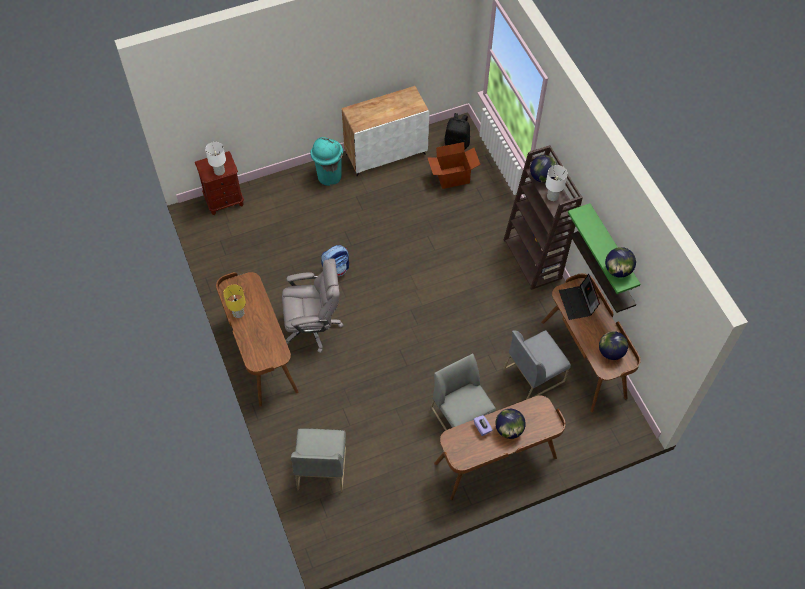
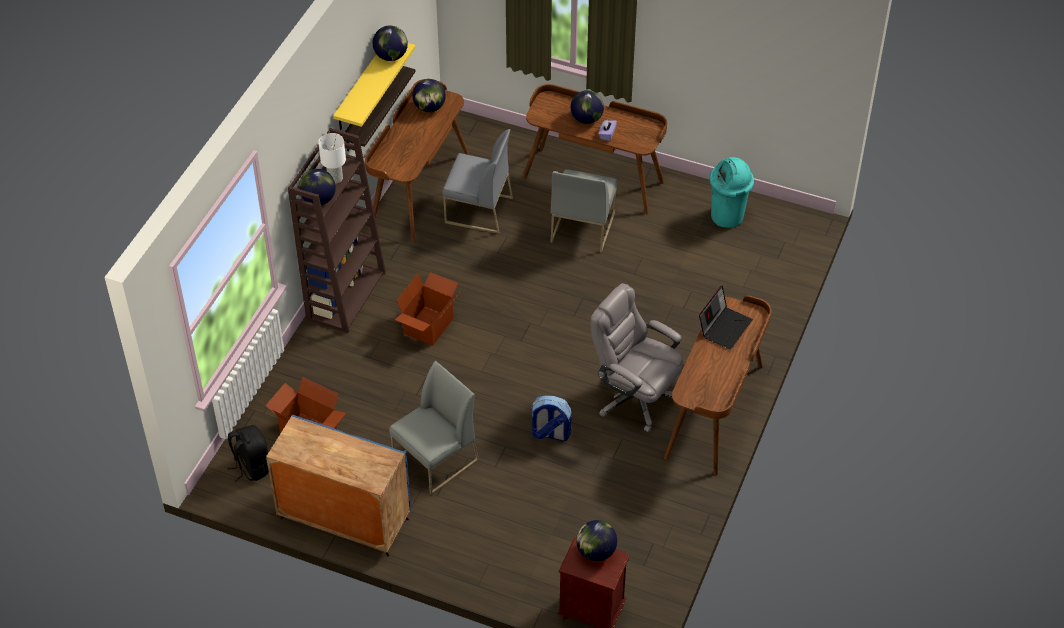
camera: 135 degrees left, 10 degrees down
(219, 171) = (596, 552): white table lamp -> globe
(238, 312) = (729, 373): yellow table lamp -> none
(321, 467) = (752, 278): grey chair -> grey chair (435, 461)
(329, 176) = (439, 544): turquoise trash can -> turquoise trash can (727, 217)
(386, 154) = (343, 519): white cabinet -> blue cabinet
(468, 277) = (429, 326): none -> cardboard box
(577, 303) = (403, 156): laptop -> laptop (724, 327)
(612, 249) = (361, 86): green shelf -> yellow shelf

